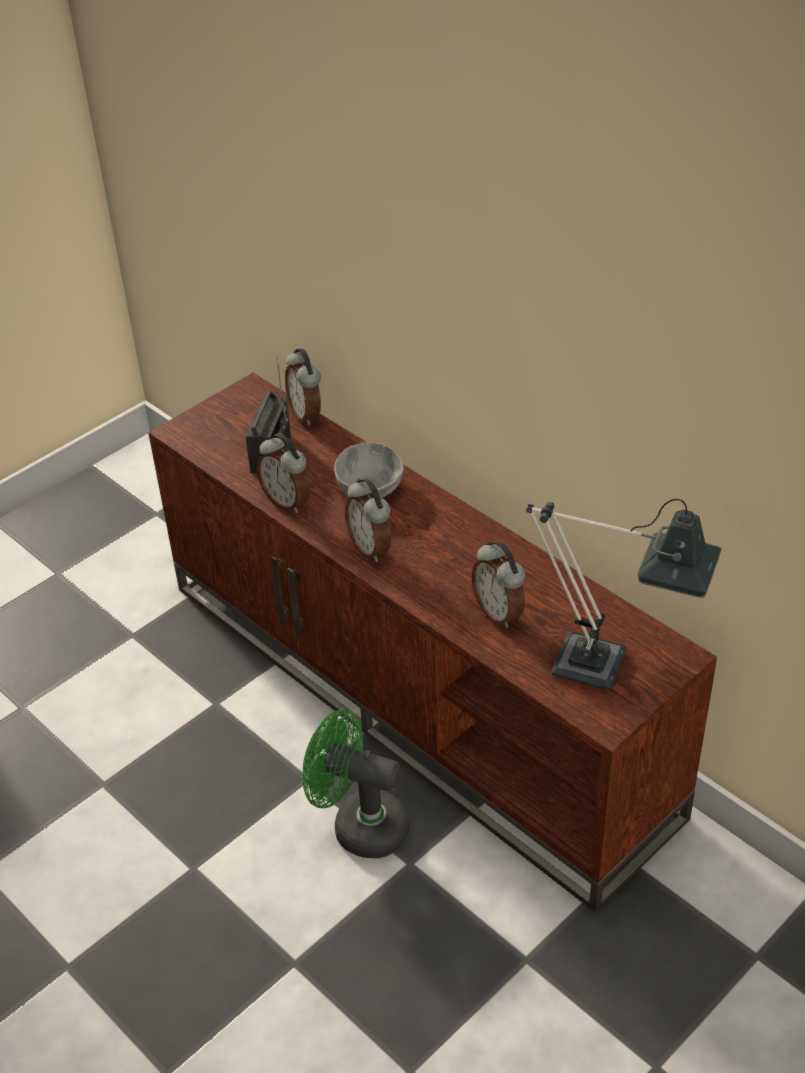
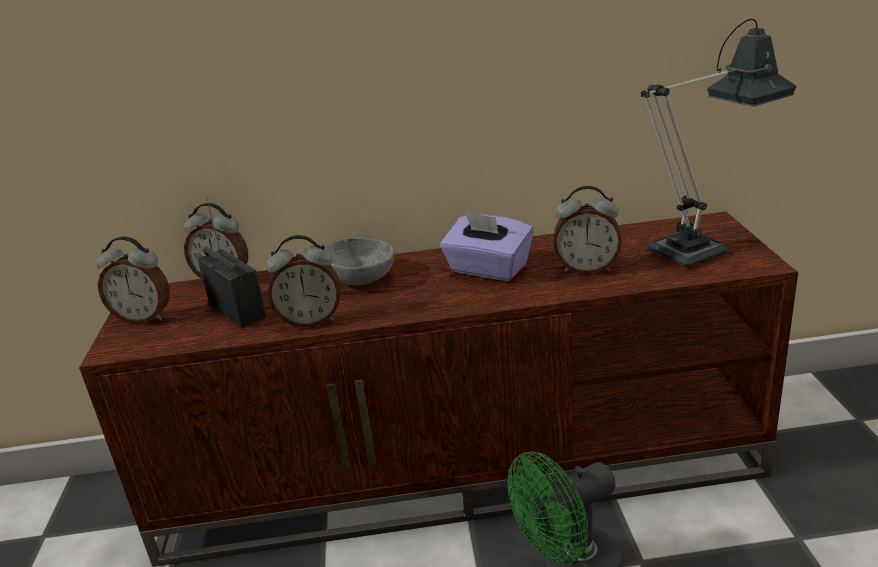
camera: 50 degrees left, 15 degrees down
(371, 548) = (433, 299): alarm clock -> alarm clock (144, 318)
(447, 552) = (488, 269): none -> purple tissue box

